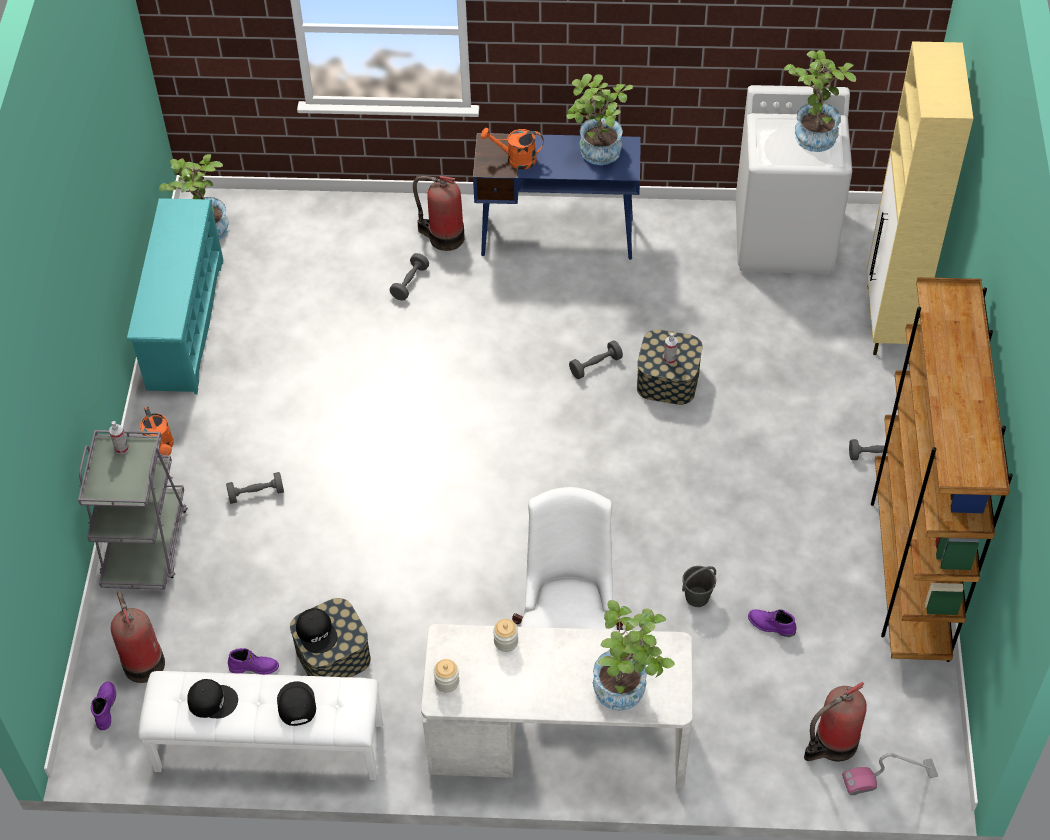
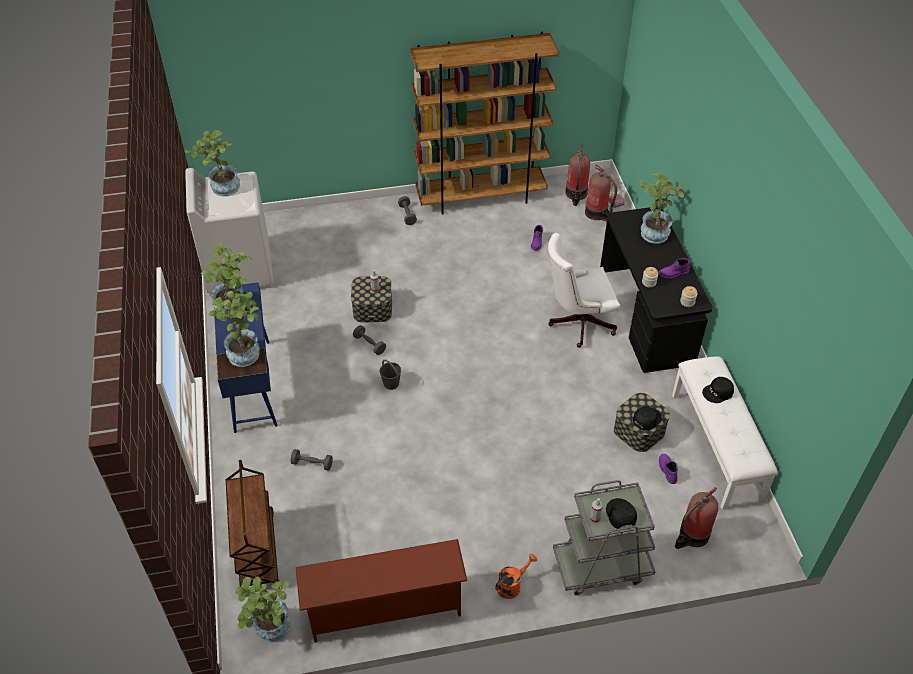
camera: 105 degrees left, 5 degrees down
(105, 707) = (735, 547): purple boot -> purple boot (673, 274)
(184, 324) = (384, 610): turquoise shoe rack -> brown shoe rack
(212, 700) = (737, 435): black cap -> black cap (620, 514)
(256, 493) = (533, 508): grey dumbbell -> none
(305, 223) = (257, 552): none -> brown cart
(443, 237) = (261, 453): fire extinguisher -> fire extinguisher (576, 194)
(515, 159) = (245, 351): orange watering can -> potted plant
(558, 740) = (646, 315): white desk -> black desk
(696, 597) = (530, 273): grey bucket -> grey bucket (391, 384)
(889, 321) = (304, 218): beige cabinet -> none

